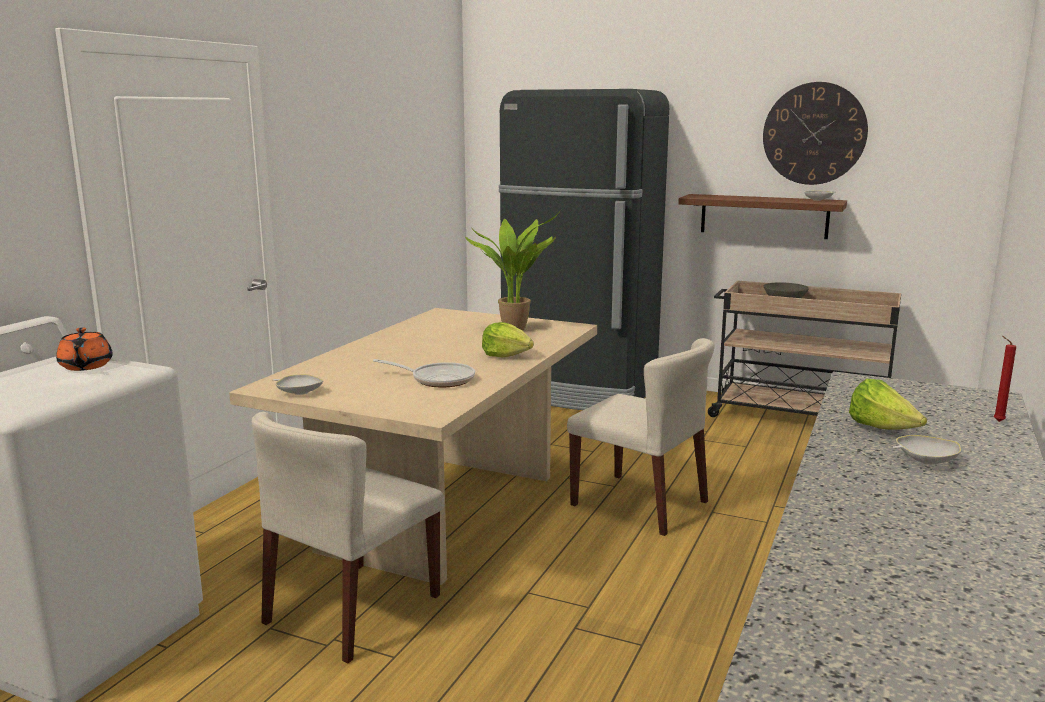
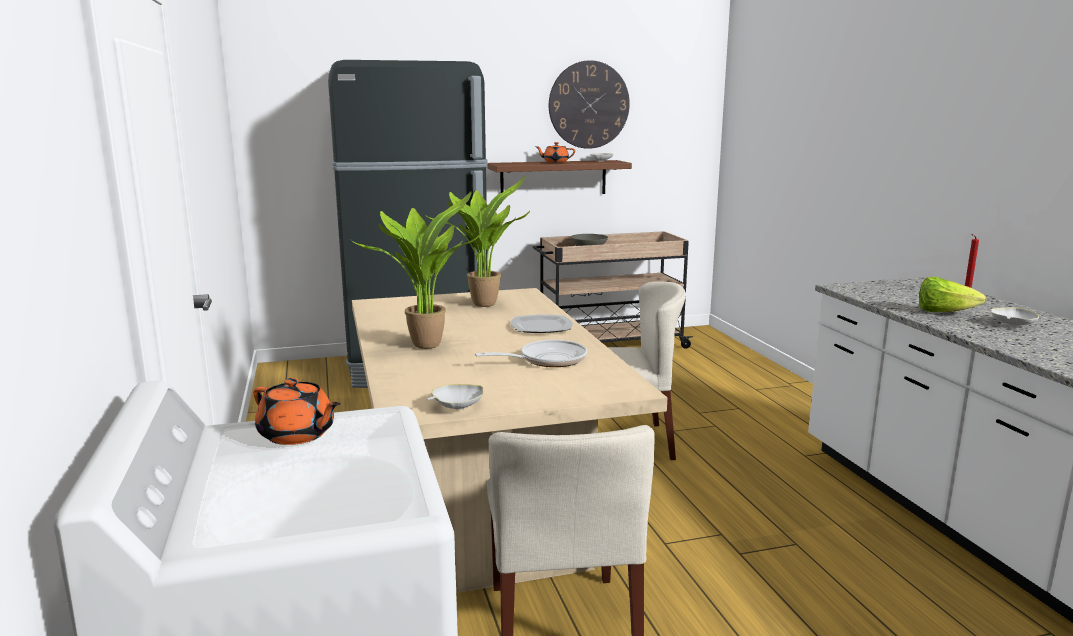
camera: 40 degrees left, 0 degrees up
(393, 349) = (425, 344): none -> potted plant
(506, 355) = (540, 326): lettuce -> plate
(758, 198) = (555, 162): none -> orange teapot

